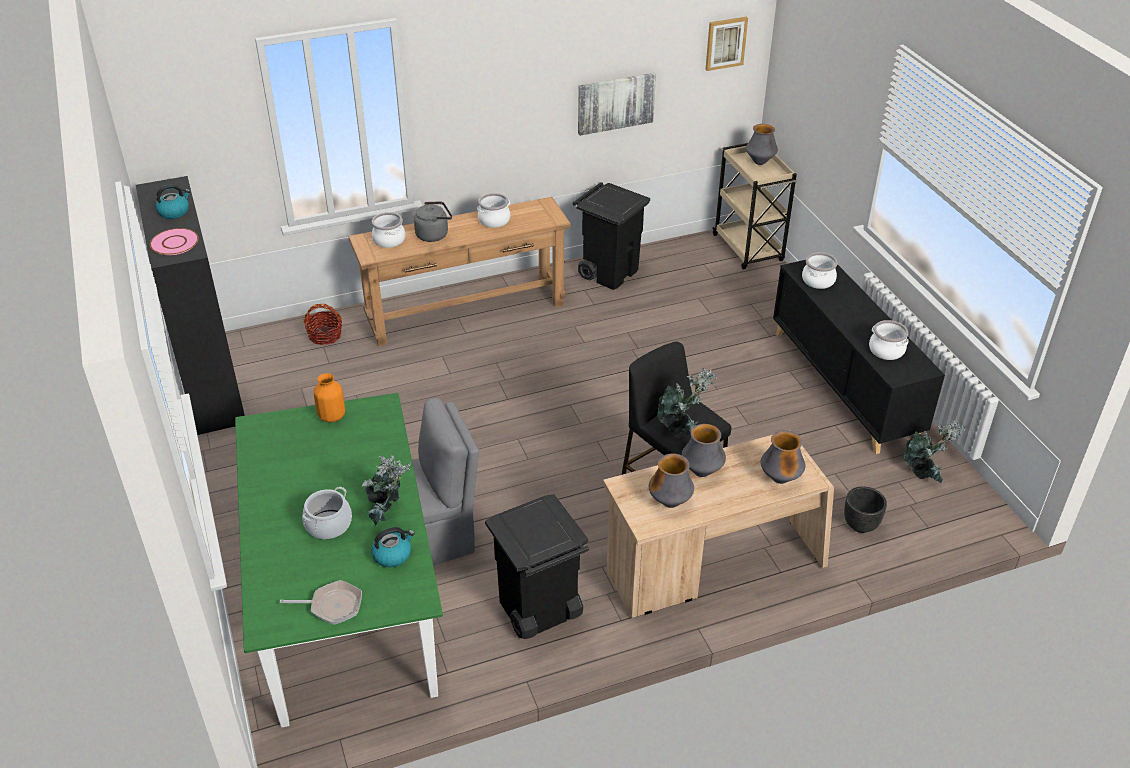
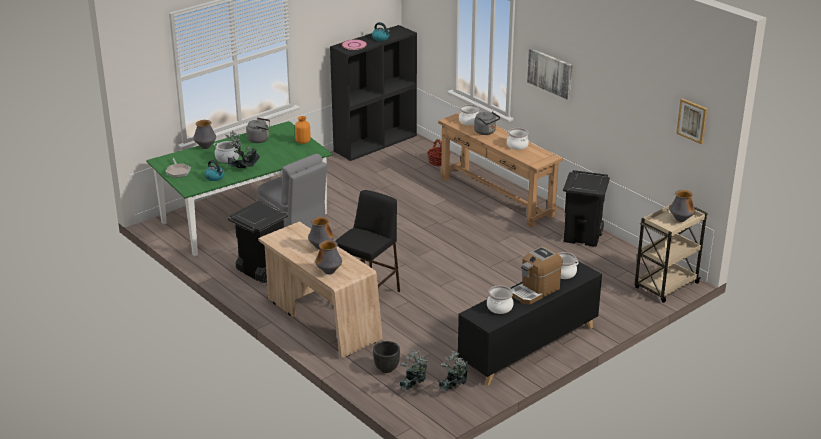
camera: 70 degrees right, 10 degrees down
(281, 467) = (259, 139): none -> grey kettle
(615, 103) = (620, 122): picture -> picture (550, 73)
(670, 502) = (291, 242): vase -> vase (205, 147)
(682, 431) = (352, 237): potted plant -> potted plant (414, 388)
(854, 313) = (535, 291): none -> coffee machine

